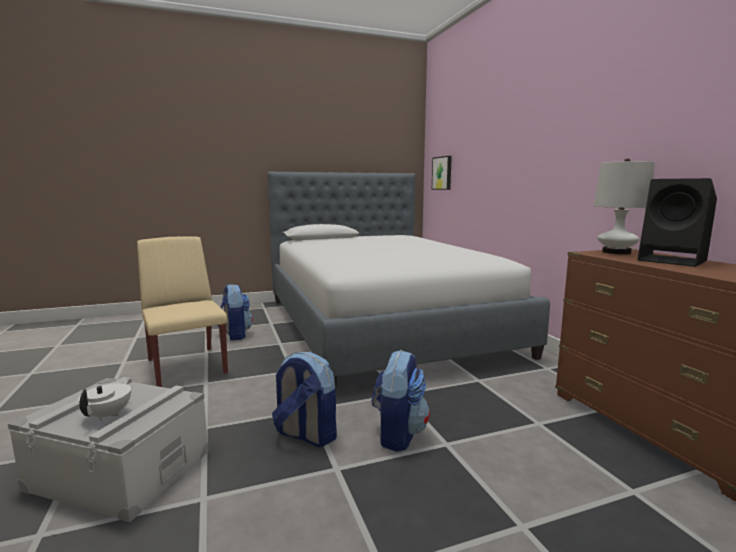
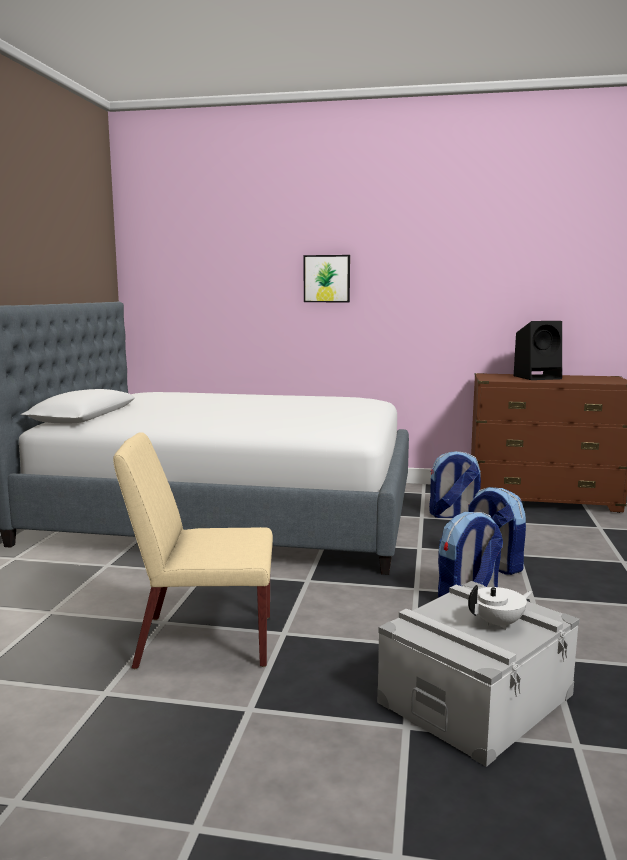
camera: 60 degrees left, 0 degrees up
(109, 414) = (499, 623): white teapot -> white teapot turned 120 degrees clockwise
(234, 334) = (115, 594): backpack -> backpack (453, 515)
(442, 173) = (174, 302): picture -> picture (327, 278)
(616, 252) = (492, 376): white table lamp -> none

